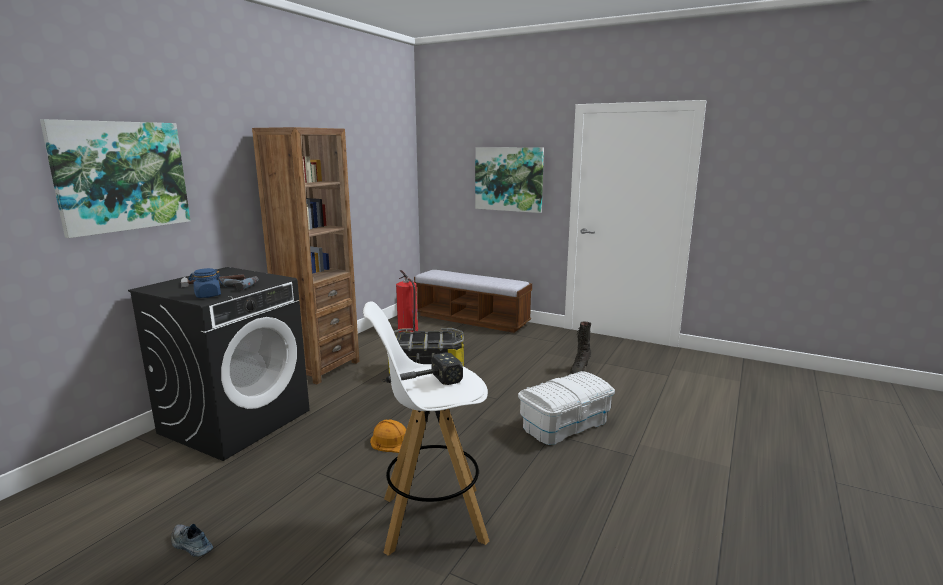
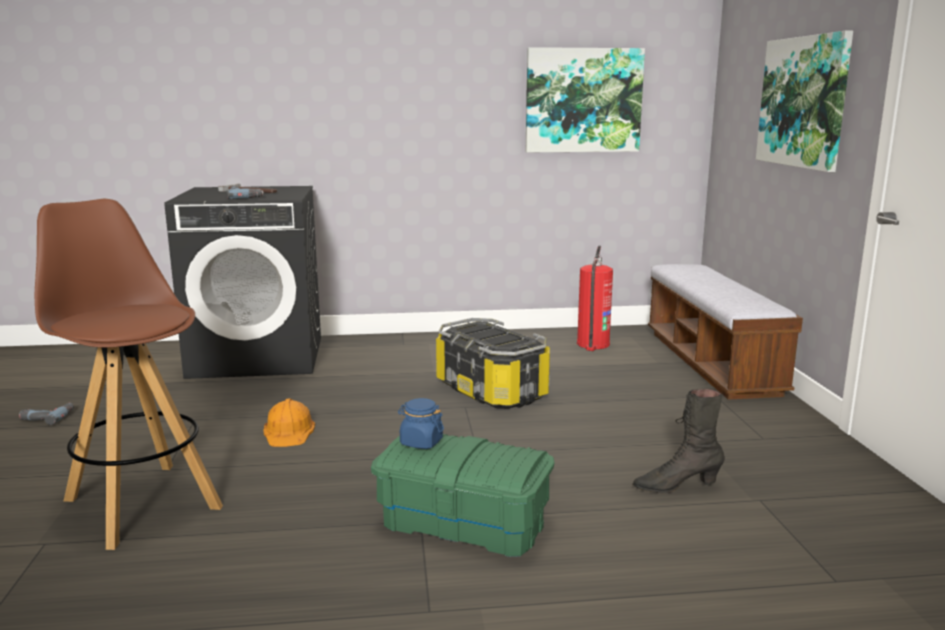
camera: 55 degrees right, 0 degrees up
(121, 176) = (203, 71): picture -> picture (583, 100)
(191, 545) = (47, 417): shoe -> power drill
(207, 295) = (198, 198): blue jar -> blue jar (421, 442)
(319, 367) = (415, 344): brown bookcase -> none
(420, 383) = (109, 310): hammer -> none
(431, 519) = (142, 502): white stool -> brown stool
(564, 424) = (464, 522): white storage box -> green storage box

